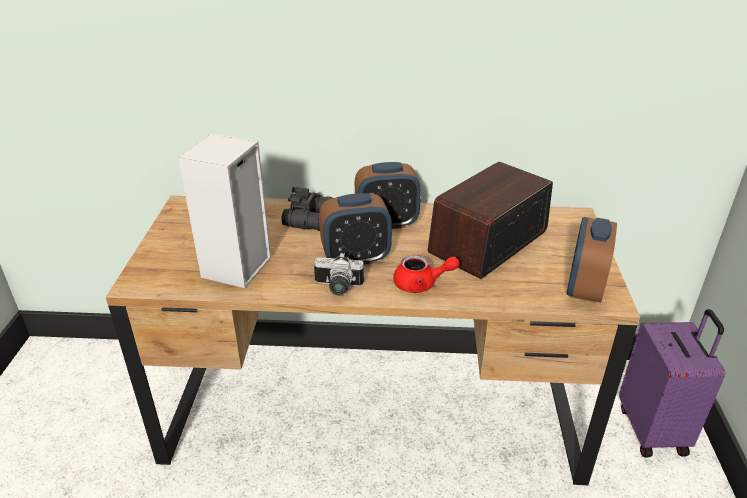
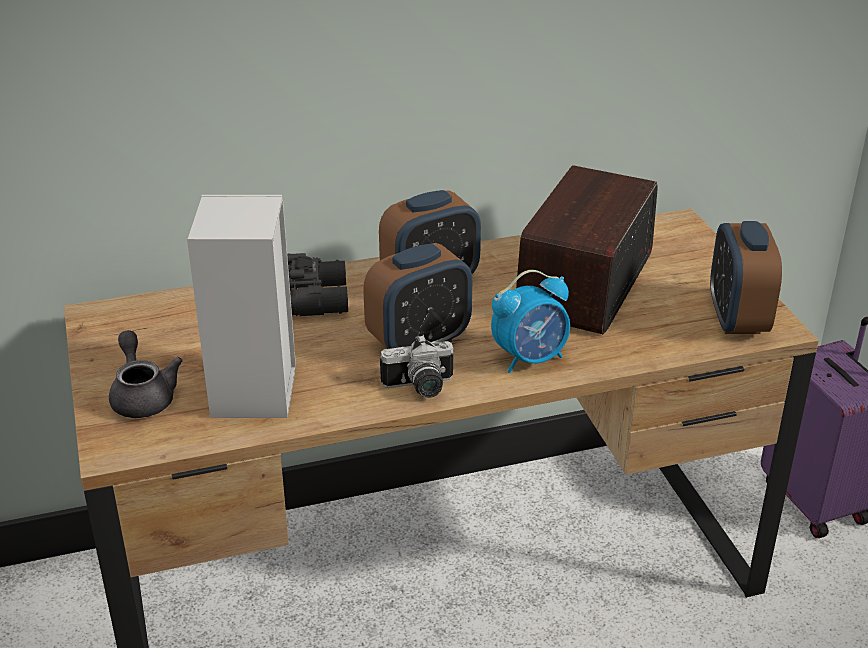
camera: 20 degrees left, 0 degrees up
(173, 256) = (143, 396): none -> grey teapot
(421, 284) = (530, 358): red teapot -> alarm clock

